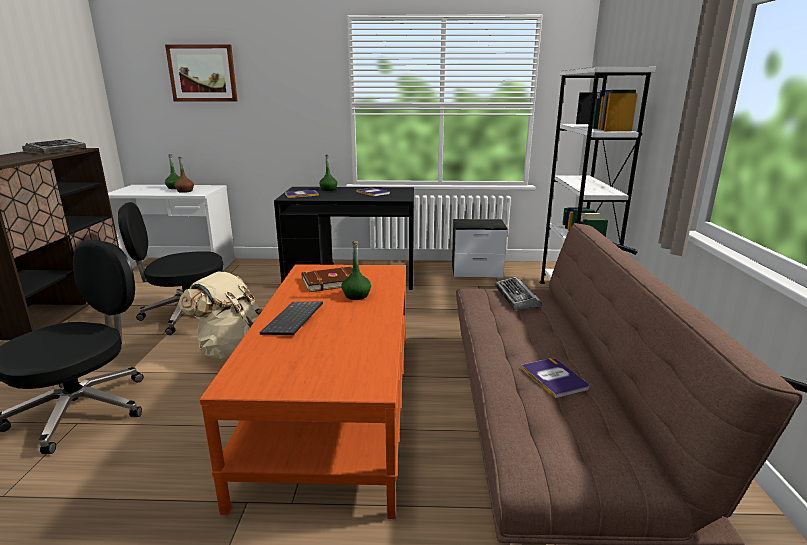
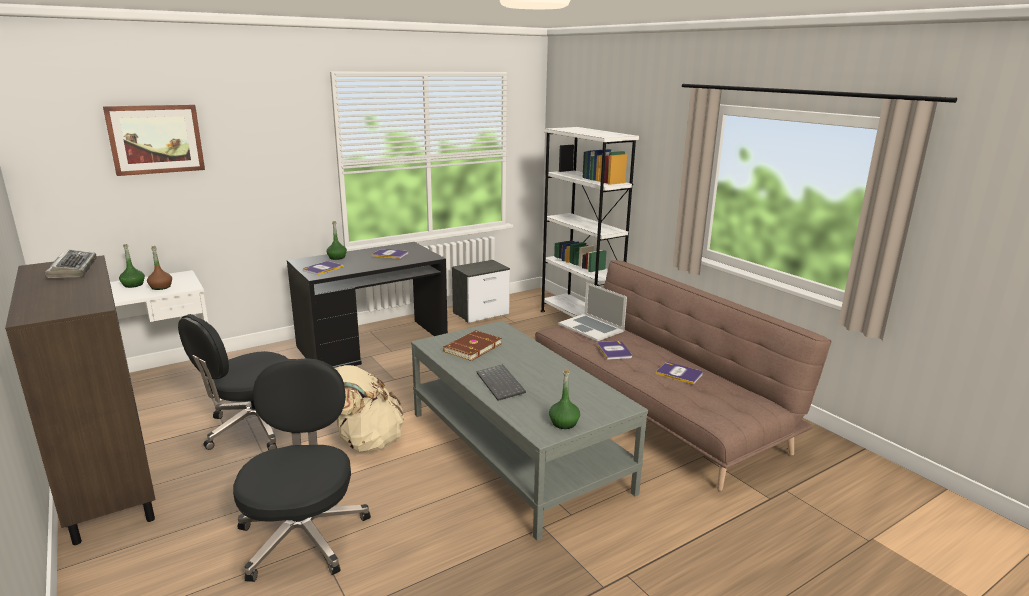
camera: 35 degrees left, 0 degrees up
(336, 407) = (516, 451): orange coffee table -> grey coffee table
(356, 295) = (511, 353): green bottle -> green bottle (564, 423)
(506, 328) = (614, 351): none -> book
(517, 298) = (591, 327): keyboard -> laptop

